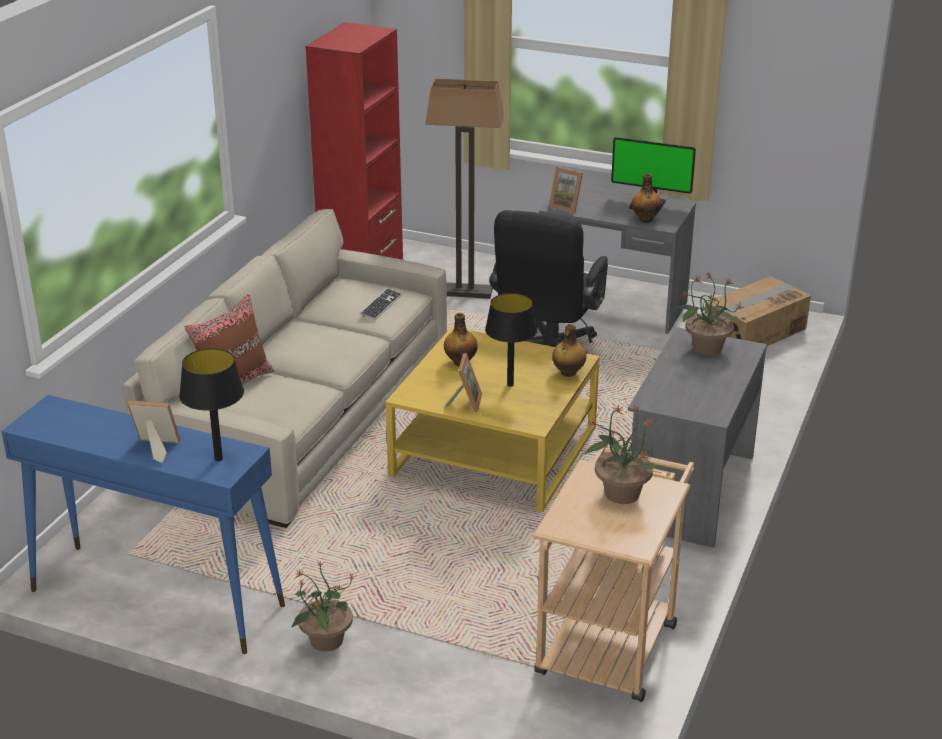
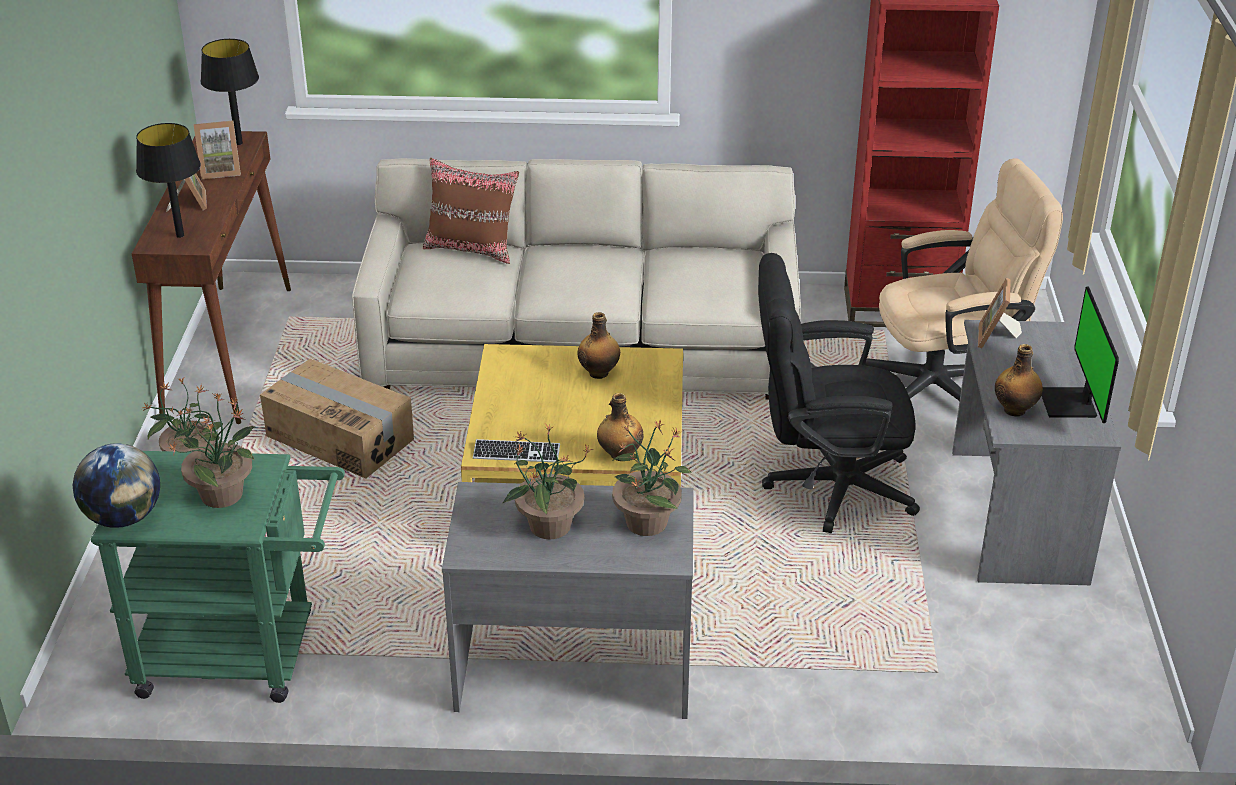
camera: 70 degrees right, 5 degrees up
(155, 597) = (229, 351): blue console table -> brown console table
(381, 305) = (698, 291): keyboard -> keyboard (516, 453)
(465, 292) = (947, 385): floor lamp -> beige office chair
(465, 402) = (508, 395): picture frame -> picture frame (220, 171)
(510, 384) = (566, 418): black table lamp -> black table lamp (239, 143)
(610, 639) = (243, 655): beige cart -> green cart
(632, 543) = (123, 517): none -> globe
(696, 382) = (548, 526): none -> potted plant
(753, 332) = (1054, 670): cardboard box -> cardboard box (340, 438)

